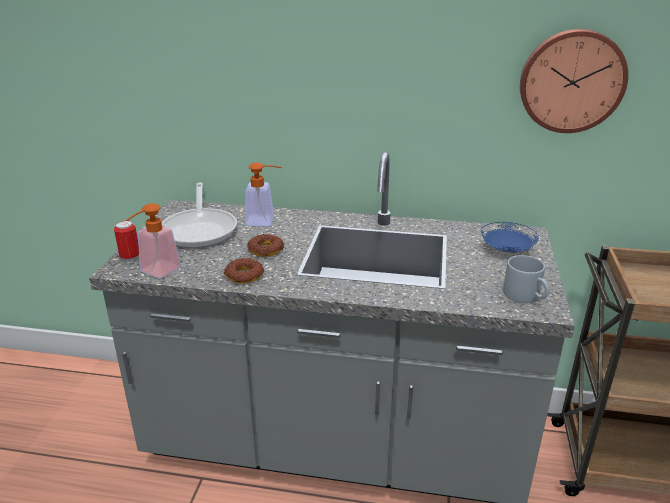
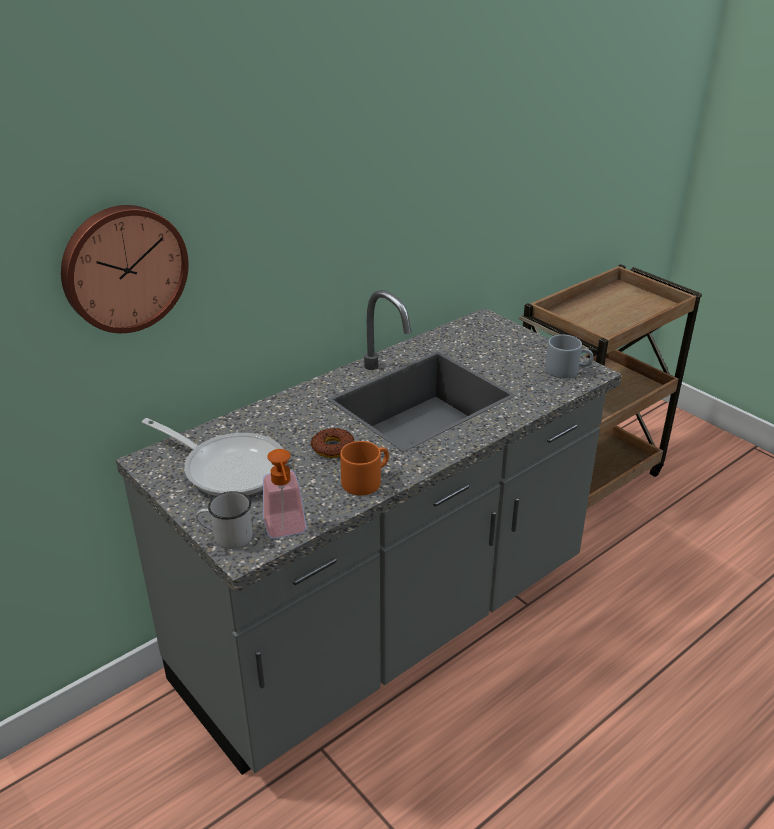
camera: 50 degrees left, 5 degrees up
(130, 257) = (226, 536): can -> white mug
(244, 275) = (366, 480): donut -> orange mug
(265, 221) = (273, 423): soap dispenser -> none
(507, 250) = (497, 341): blue plate -> none
(571, 81) = (487, 165): wall clock -> wall clock (123, 267)

